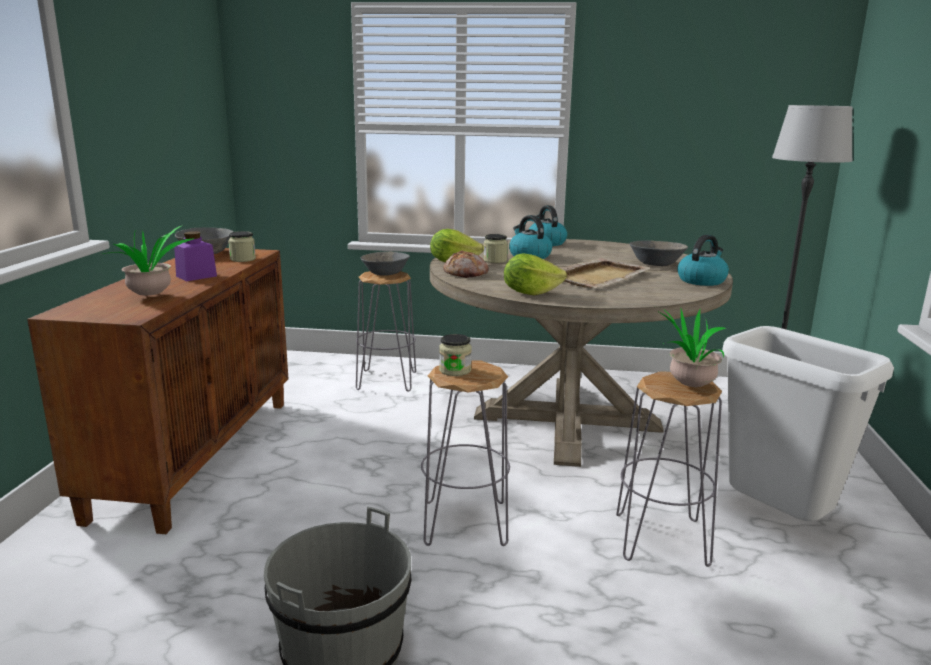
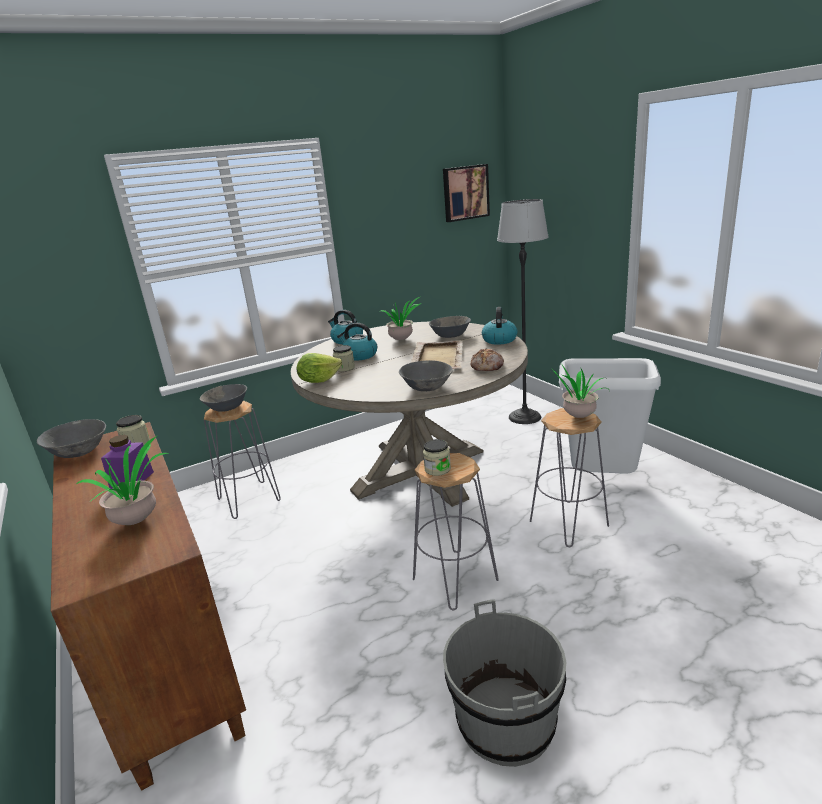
camera: 35 degrees left, 5 degrees up
(466, 274) = (350, 387): bread -> bread (487, 366)
(530, 293) = (426, 387): lettuce -> grey bowl
(598, 255) = (403, 340): none -> potted plant
(777, 93) = (465, 193): none -> picture

